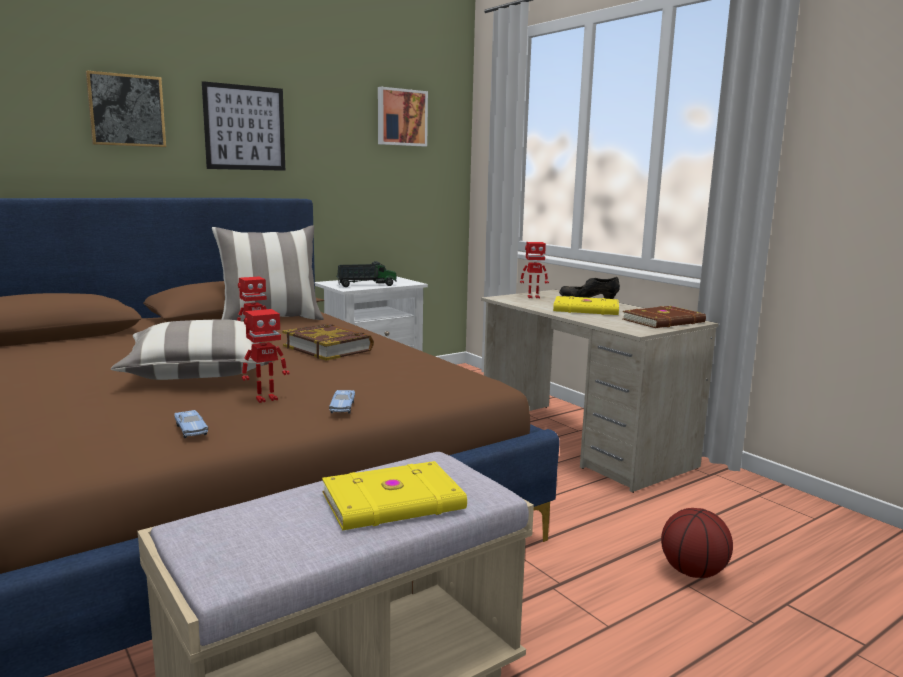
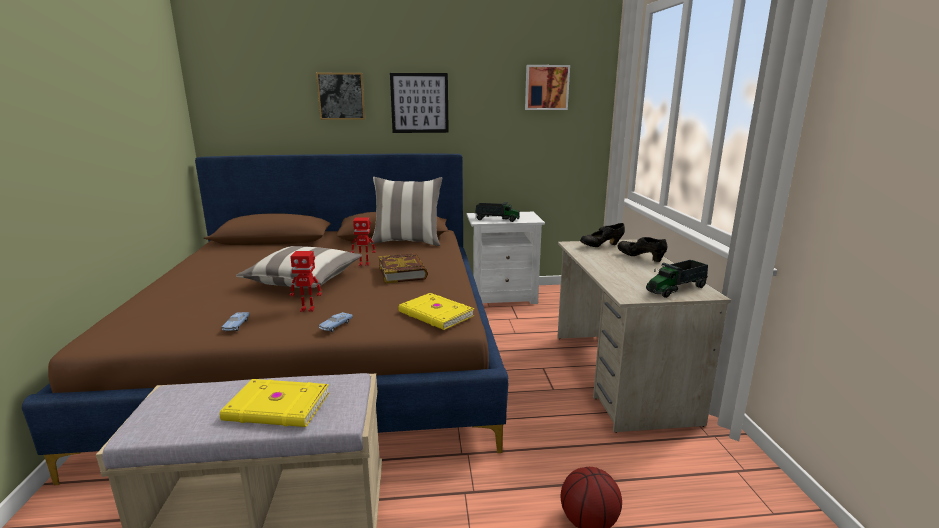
camera: 30 degrees right, 5 degrees up
(533, 297) = (601, 246): toy robot -> black shoe
(586, 310) = (624, 266): yellow book -> yellow book (435, 315)
(664, 321) = (676, 289): brown book -> toy truck

